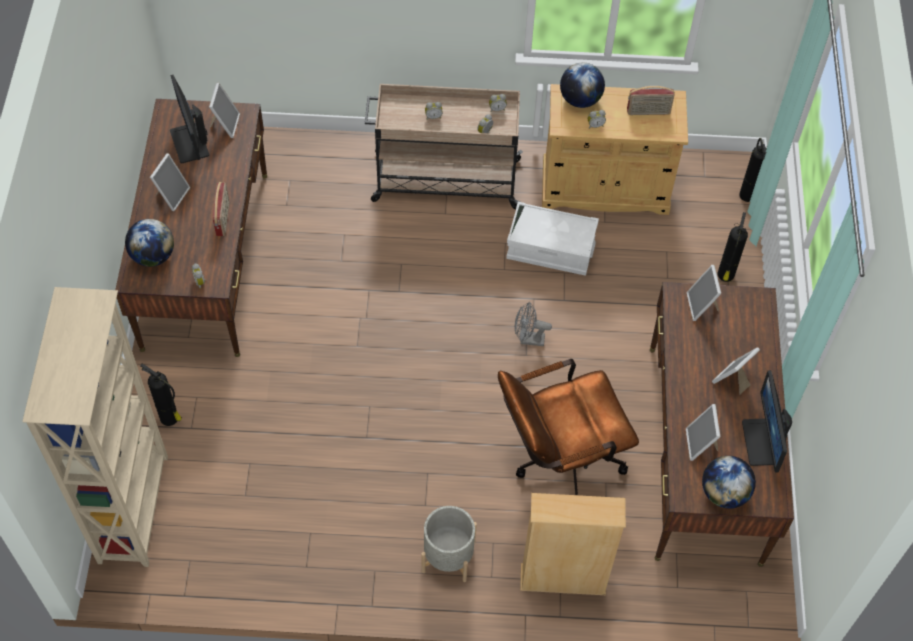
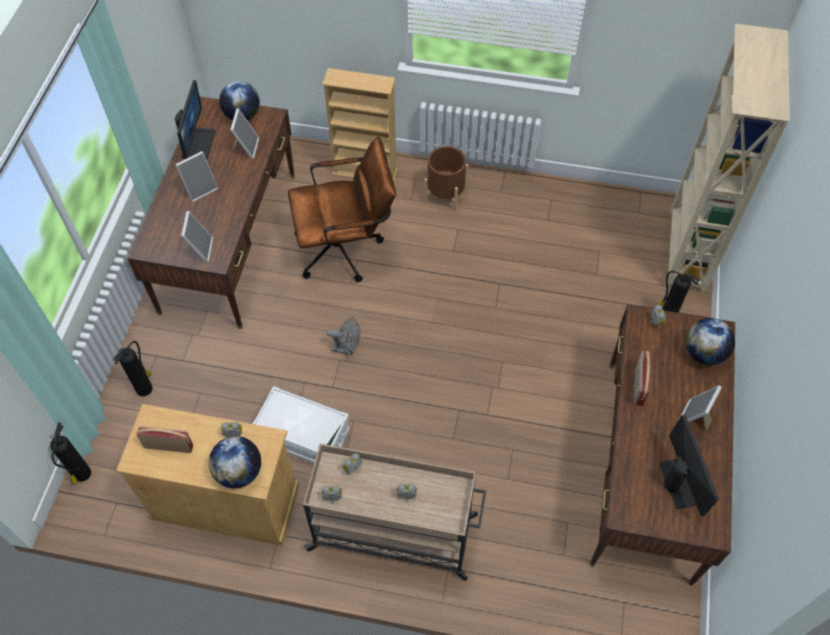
camera: 170 degrees left, 0 degrees up
(225, 124) = (645, 503): picture frame -> none
(448, 556) = (445, 194): grey planter -> brown planter

